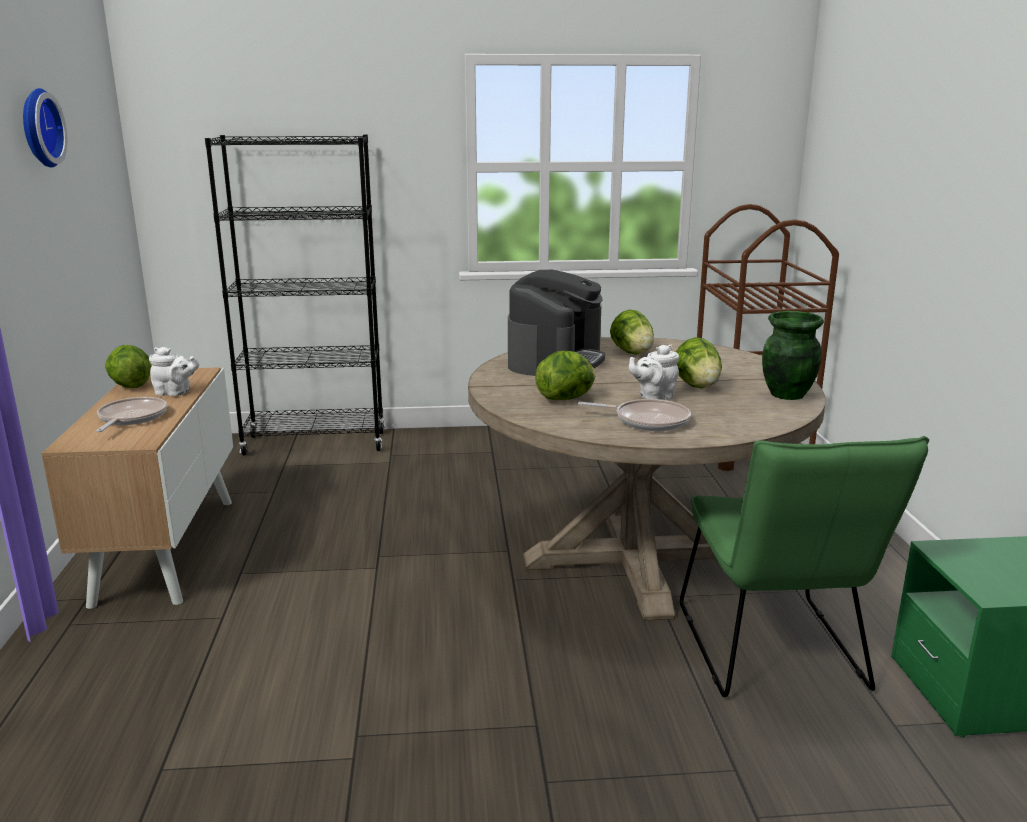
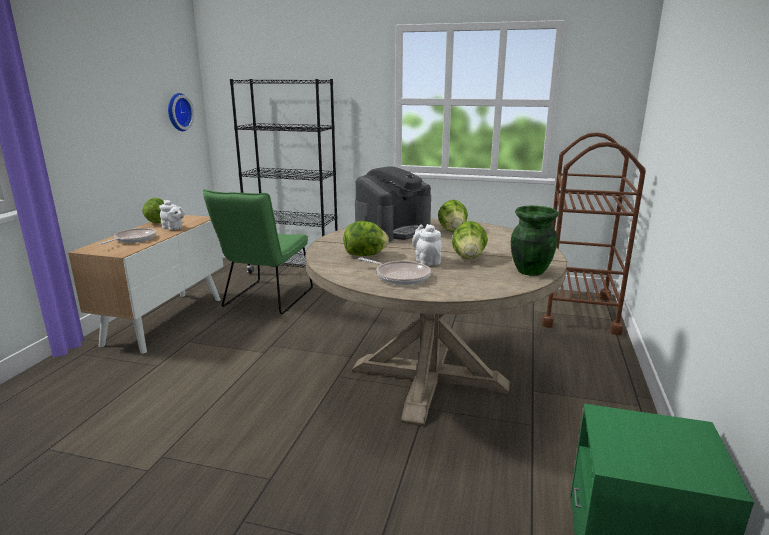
camera: 20 degrees right, 0 degrees up
(38, 128) = (116, 68): wall clock -> wall clock (177, 112)
(653, 397) = (426, 261): white teapot -> white teapot turned 75 degrees clockwise
(774, 654) = (476, 470): green chair -> green chair (265, 300)

